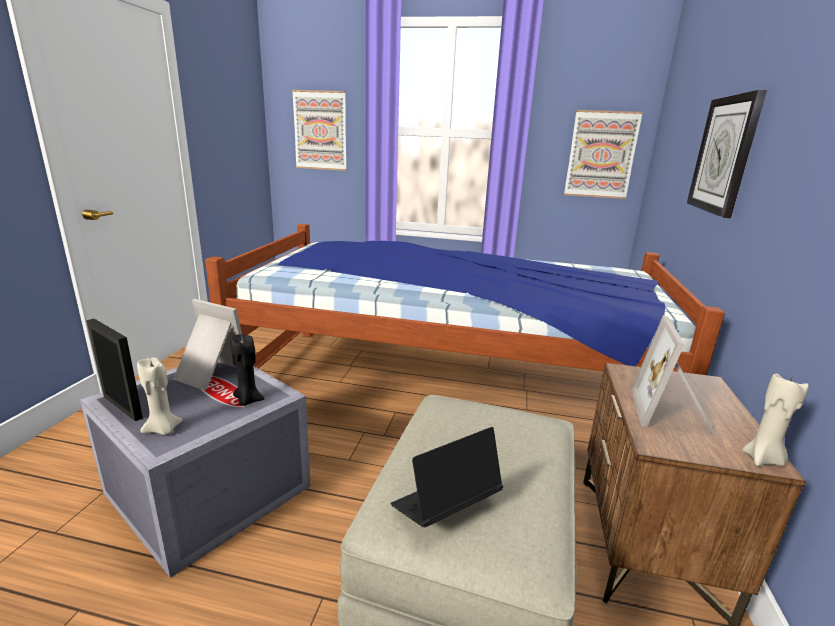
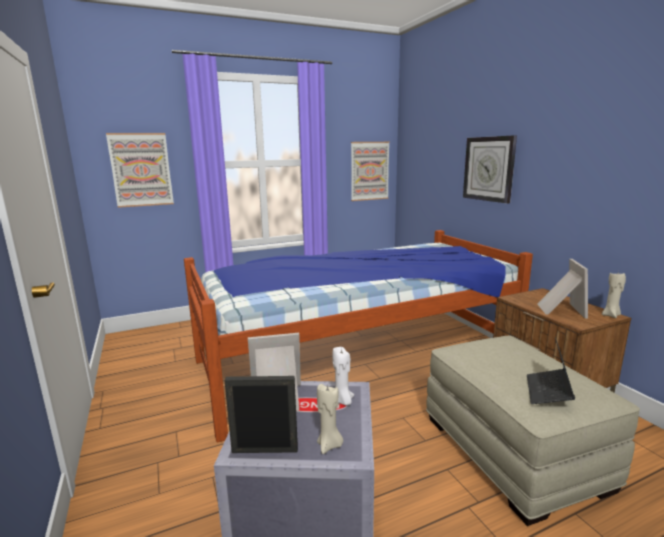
camera: 35 degrees left, 5 degrees down
(248, 400) = (342, 401): black candle -> white candle
(673, 413) = (559, 309): picture frame -> picture frame turned 150 degrees counterclockwise

